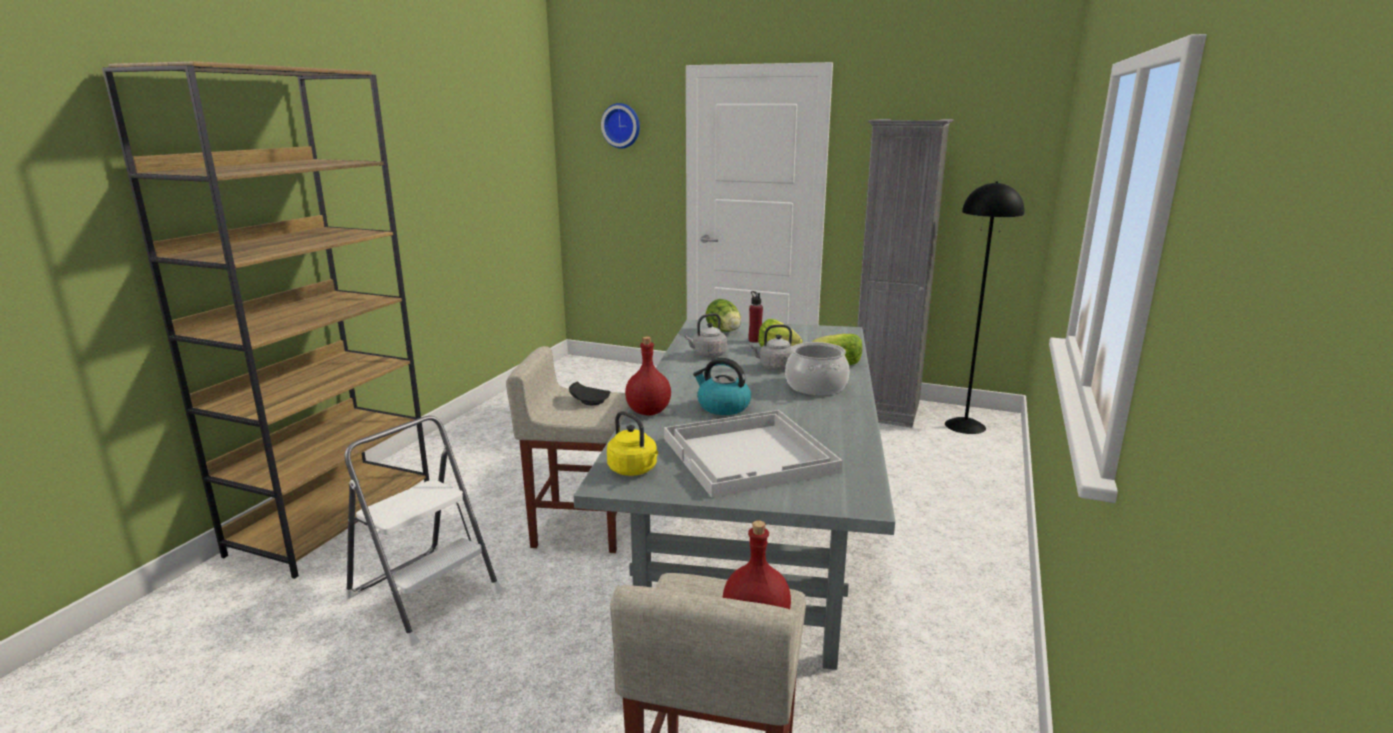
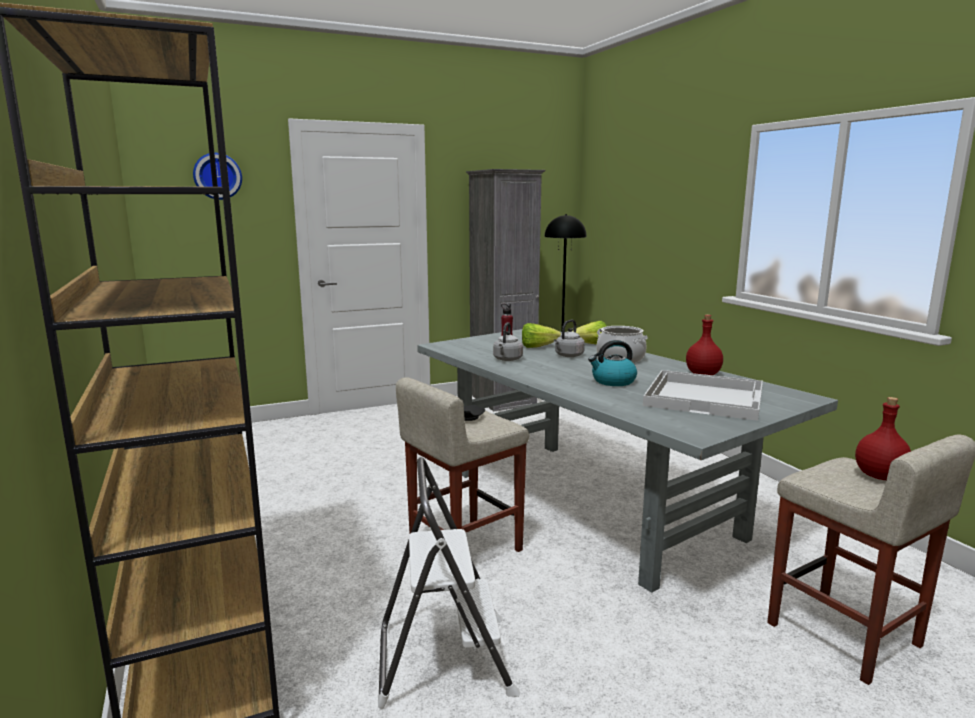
camera: 45 degrees left, 5 degrees down
(634, 470) = (685, 424): yellow kettle -> none
(648, 412) = (585, 397): red bottle -> red bottle (702, 374)
(725, 332) = (471, 345): lettuce -> none

